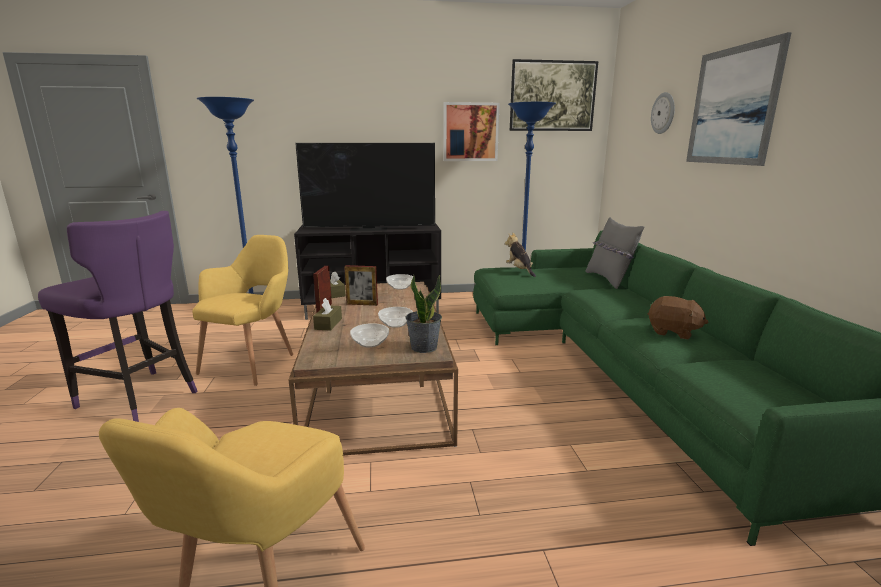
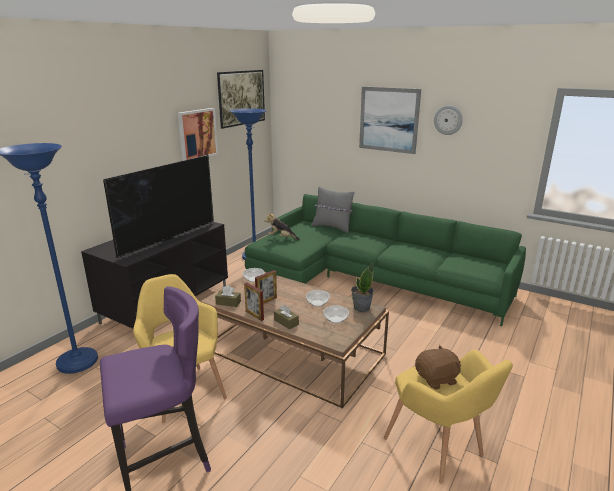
camera: 50 degrees left, 5 degrees up
(663, 113) = (331, 115): wall clock -> wall clock (448, 120)
(673, 332) = (416, 251): brown plush toy -> brown plush toy (437, 379)

